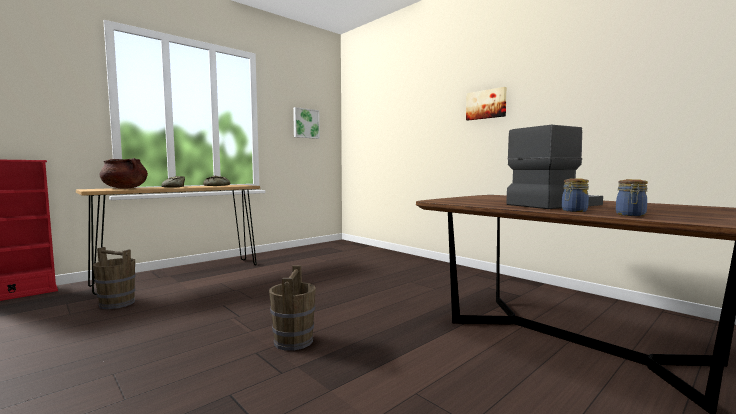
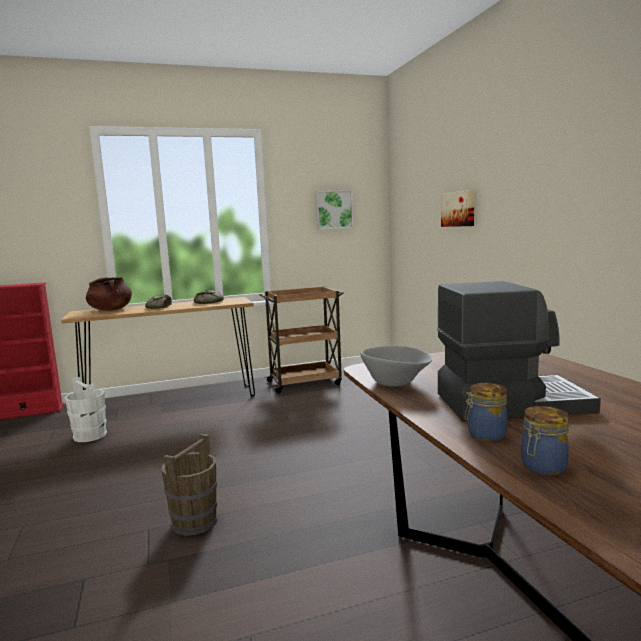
camera: 25 degrees right, 5 degrees up
(117, 303) = (90, 435): brown bucket -> white bucket
(291, 254) = (305, 382): none -> brown cart
(470, 203) = (397, 384): none -> grey bowl
(486, 104) = (552, 186): picture -> picture (459, 209)

